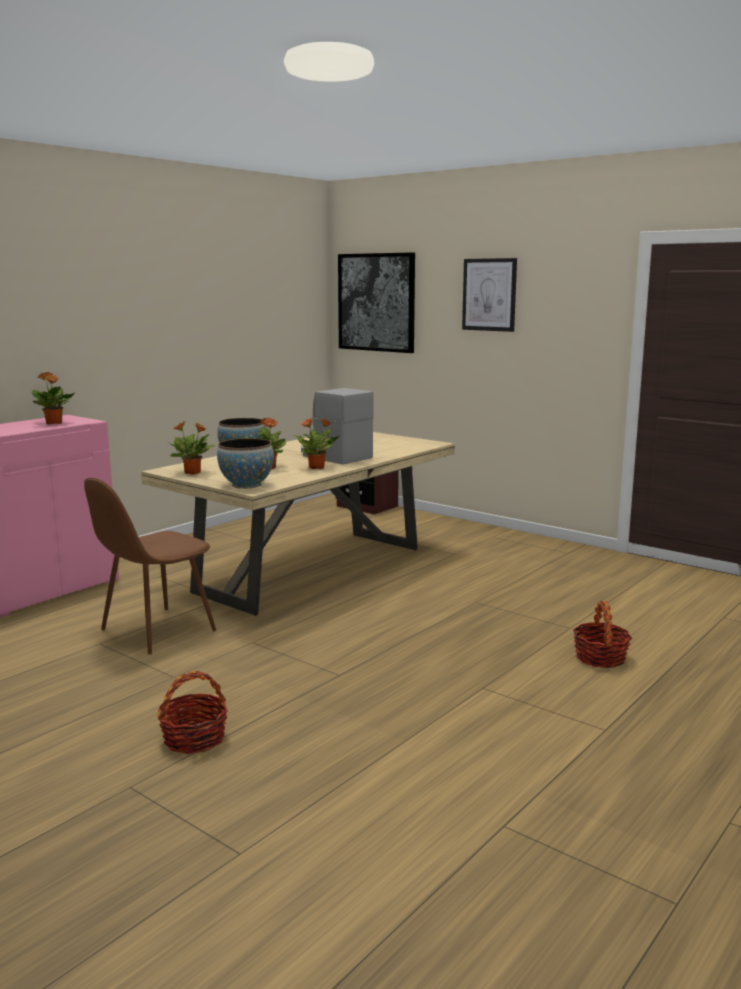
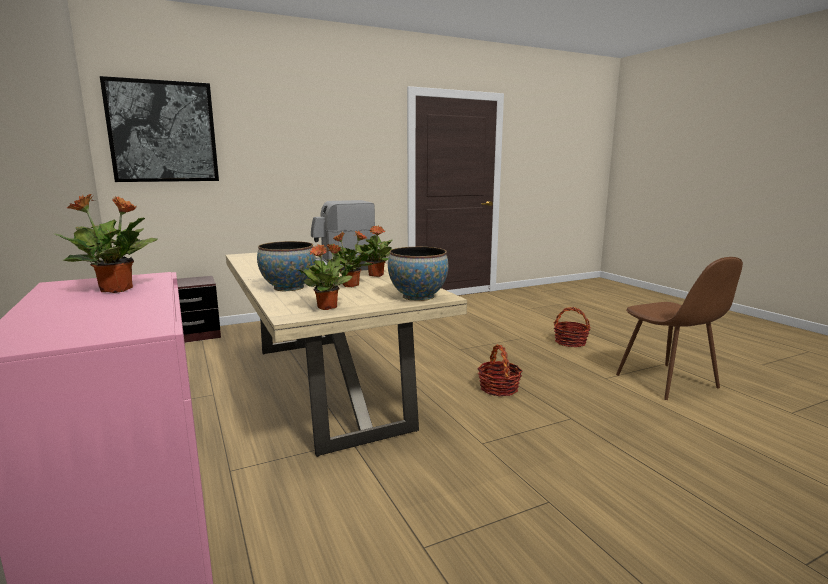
camera: 65 degrees left, 0 degrees up
(155, 631) = (413, 497): brown chair -> brown chair (668, 382)
(194, 739) = (695, 508): basket -> basket (498, 388)
(489, 294) = (295, 126): picture -> none

